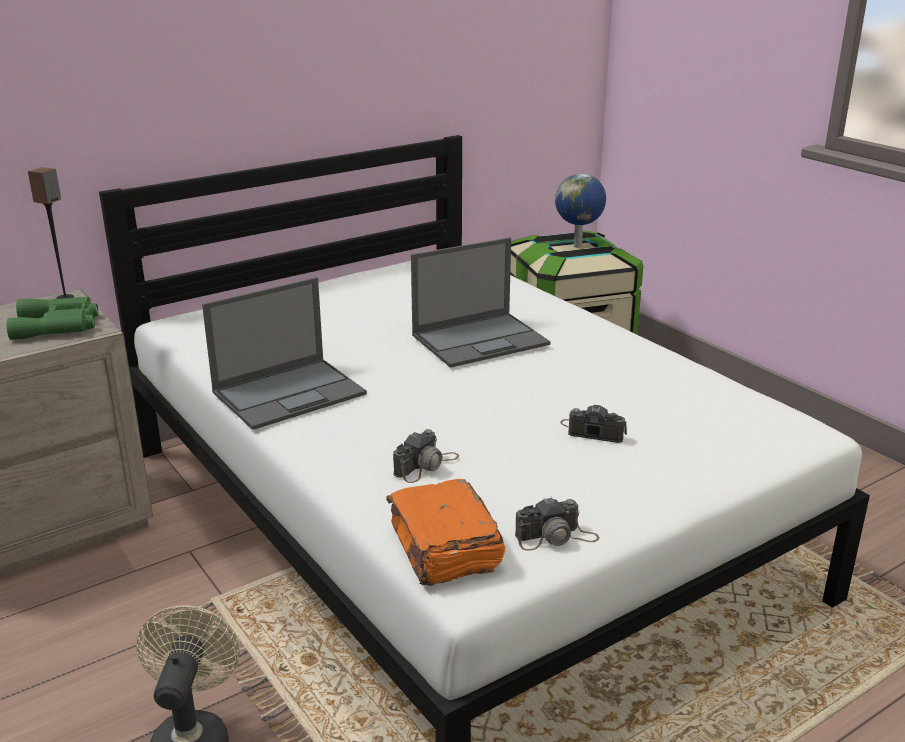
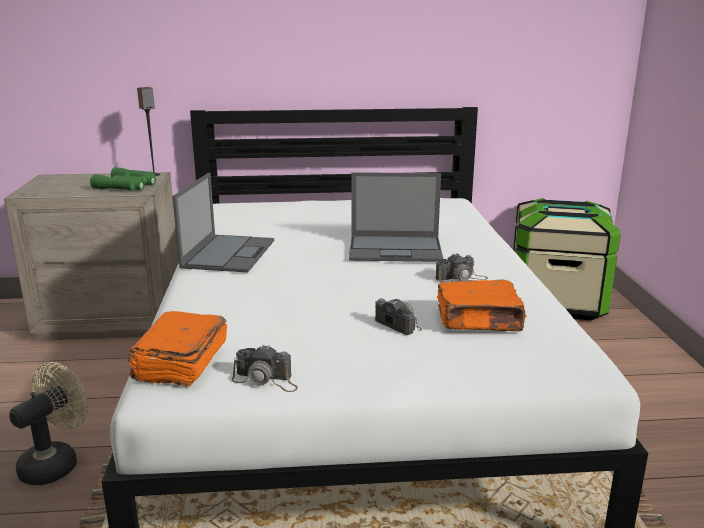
camera: 30 degrees right, 5 degrees down
(290, 393) = (229, 253): laptop -> laptop turned 75 degrees counterclockwise
(426, 465) = (246, 312): camera -> camera (461, 278)
(578, 246) = (571, 211): globe -> none
(665, 406) = (480, 320): none -> orange book

